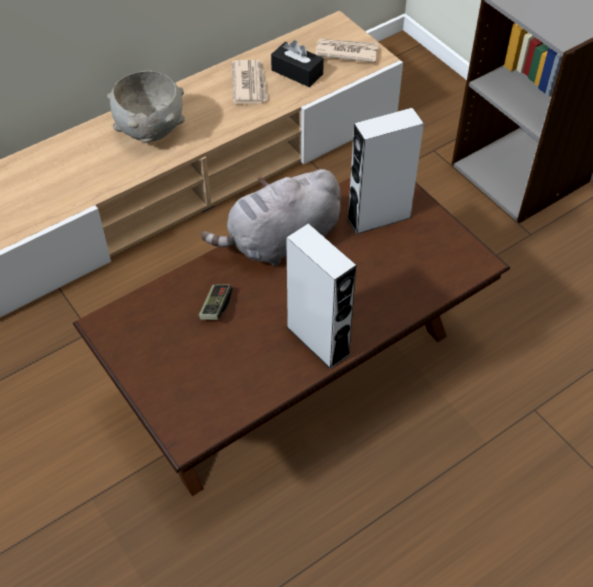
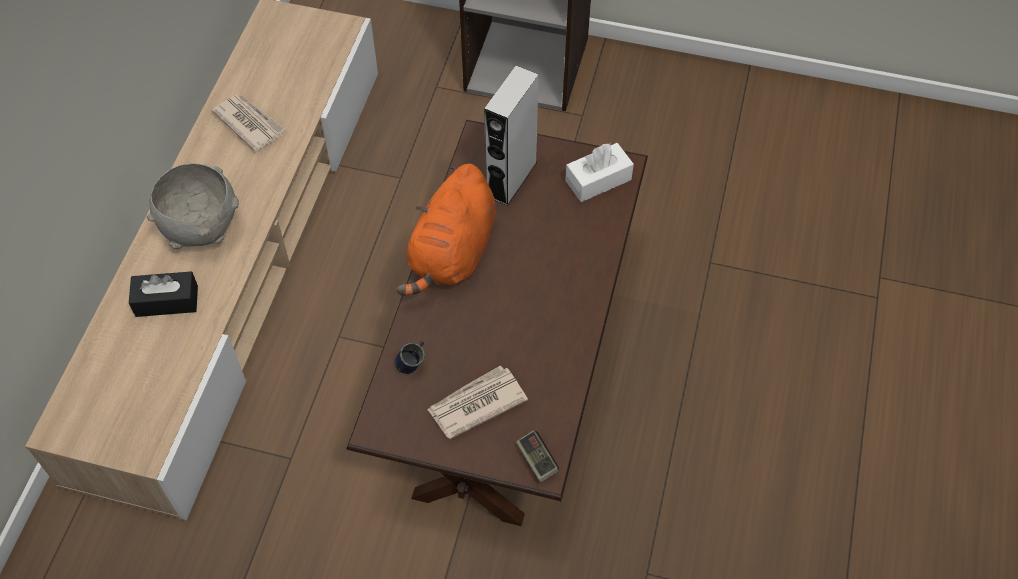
camera: 40 degrees left, 5 degrees up
(173, 298) = (413, 364): none -> blue mug
(216, 307) = (456, 346): game controller -> game controller (537, 460)
(280, 242) = (452, 254): grey plush toy -> orange plush toy
(297, 72) = (283, 85): black tissue box -> black tissue box (167, 301)
(318, 340) = (565, 316): grey speaker -> none
(346, 52) = (309, 38): newspaper -> newspaper (476, 404)
(448, 260) = (598, 180): none -> white tissue box

